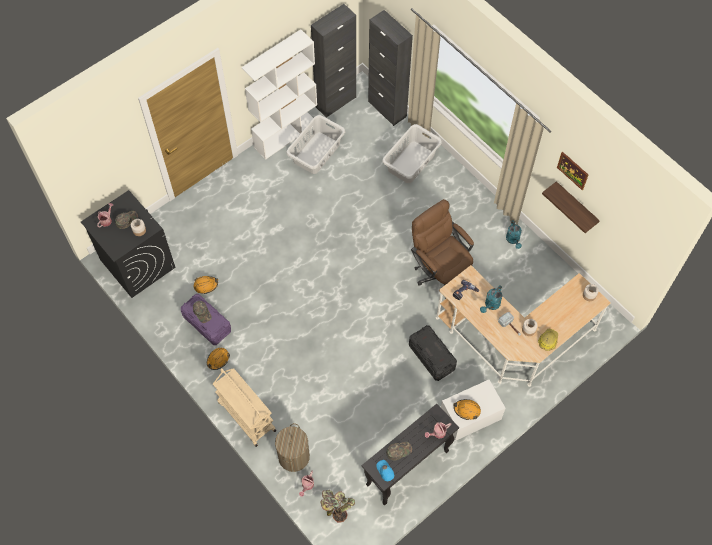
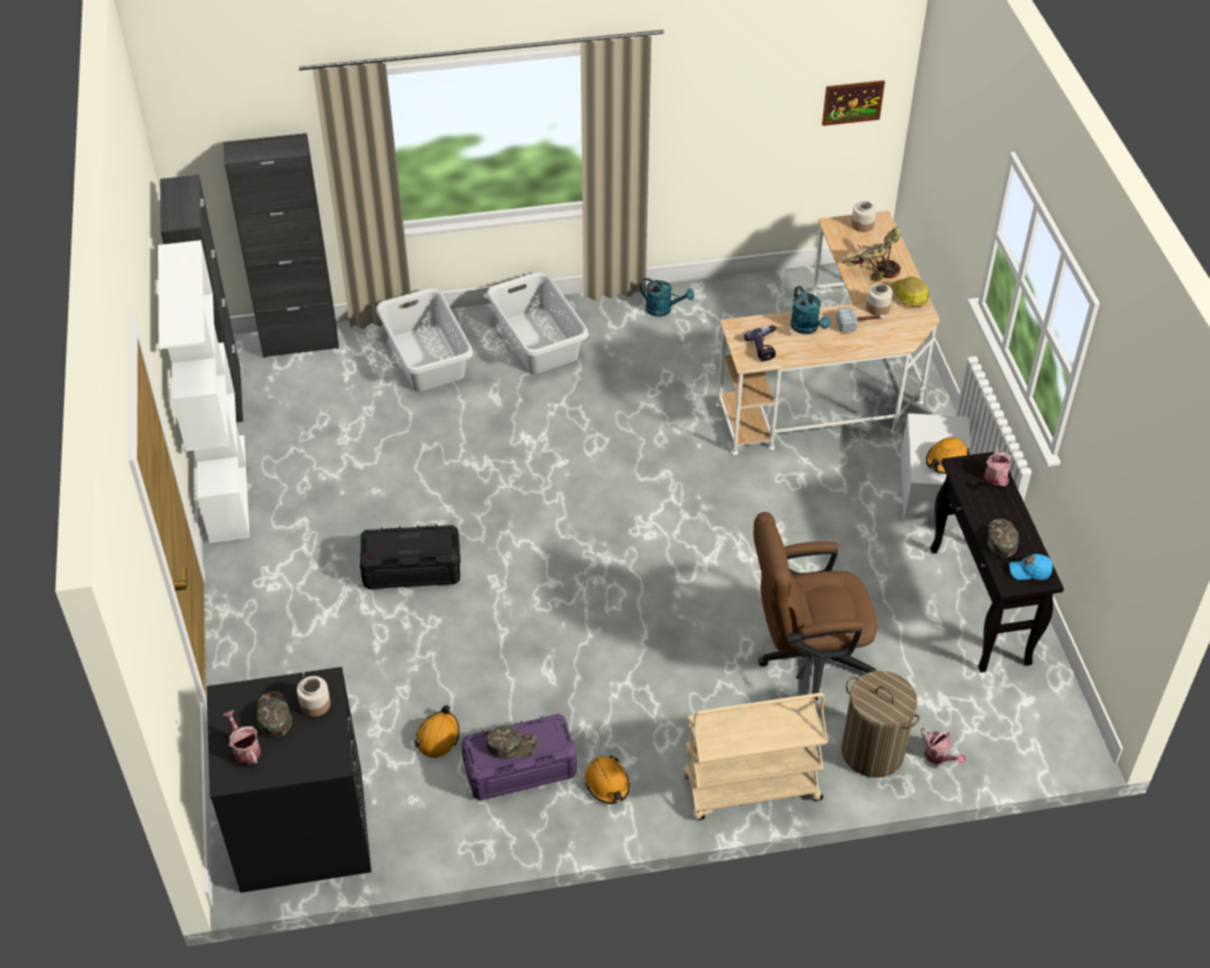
camera: 60 degrees left, 15 degrees down
(317, 153) = (301, 463): grey laundry basket -> grey laundry basket (538, 340)
(336, 506) = (1000, 731): potted plant -> potted plant (871, 269)
(431, 356) = (799, 489): black storage box -> black storage box (412, 569)
(440, 271) = (654, 413): brown office chair -> brown office chair (806, 658)
(572, 170) = (711, 78): picture -> picture (852, 102)
(575, 206) = (734, 142): shelf -> none

